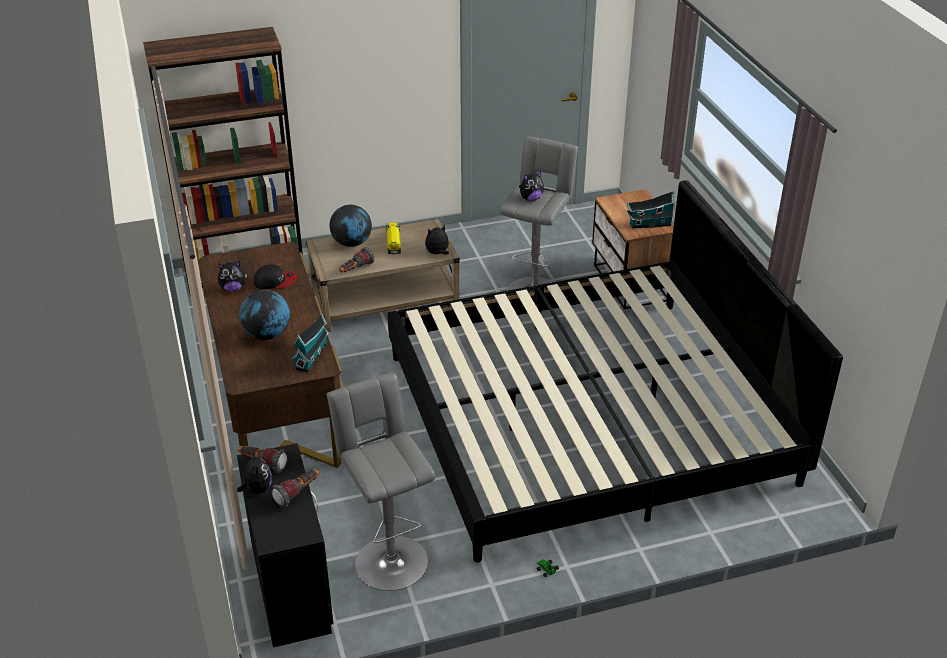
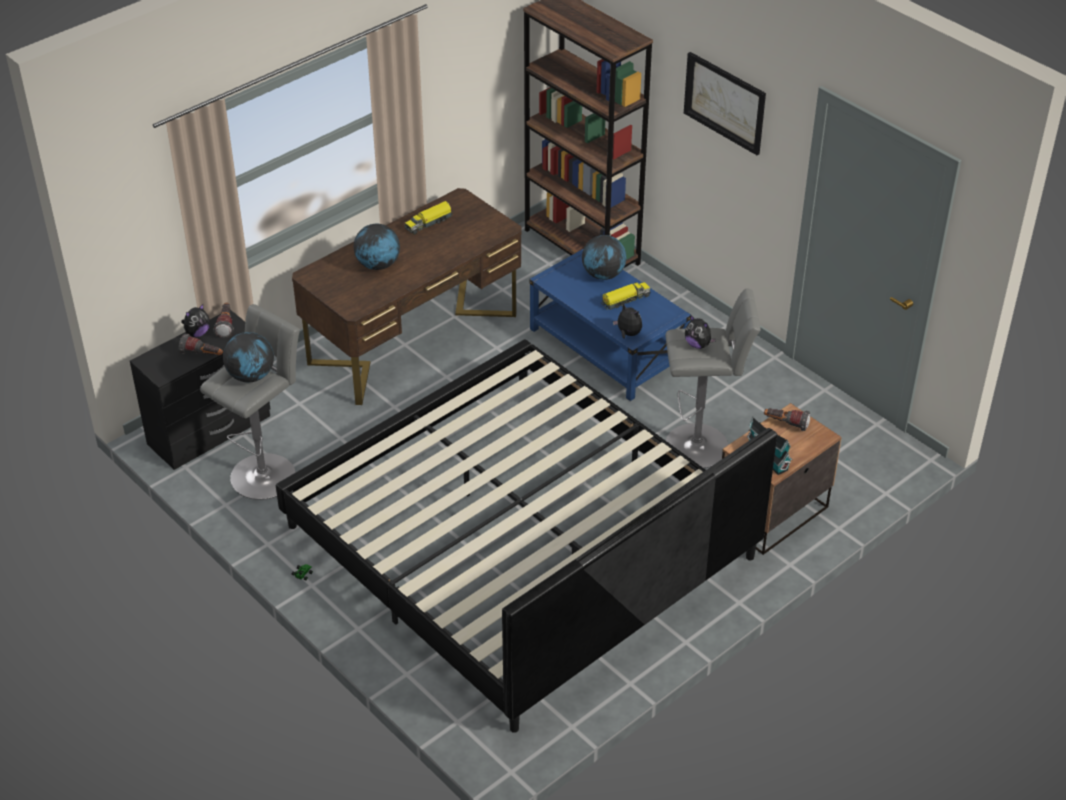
camera: 65 degrees right, 5 degrees up
(233, 288) = (429, 222): plush toy -> toy truck
(275, 281) = (455, 241): cap -> none
(312, 355) = (366, 299): toy house -> none
(355, 269) = (562, 292): flashlight -> flashlight (785, 424)
(362, 40) = (725, 102): none -> picture
(382, 453) = (251, 376): none -> globe
(384, 300) = (607, 347): beige coffee table -> blue coffee table

